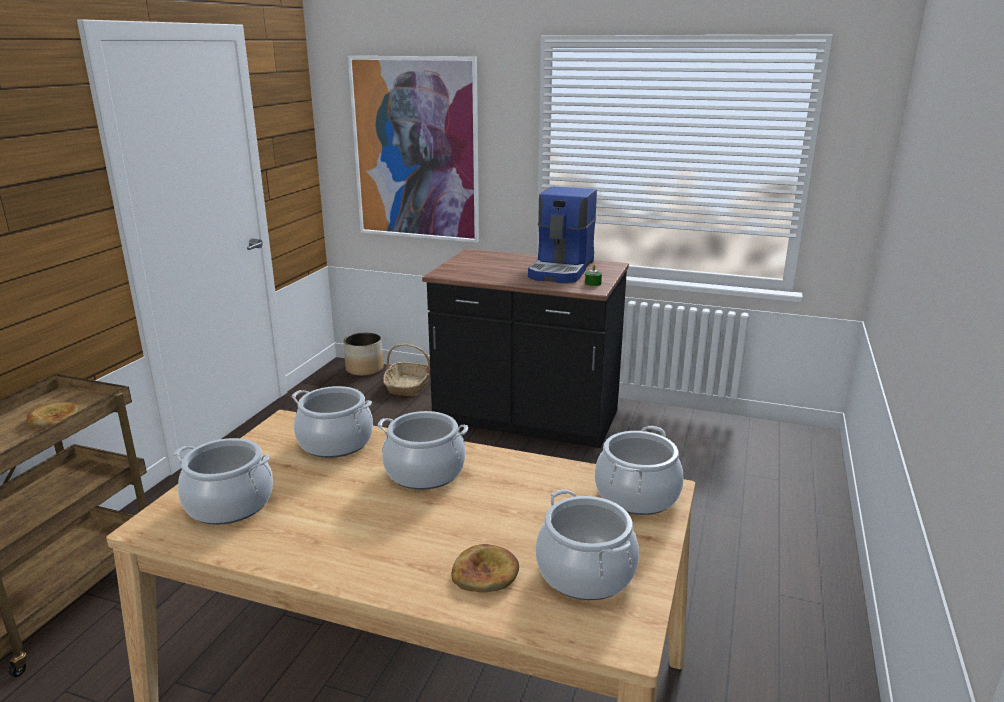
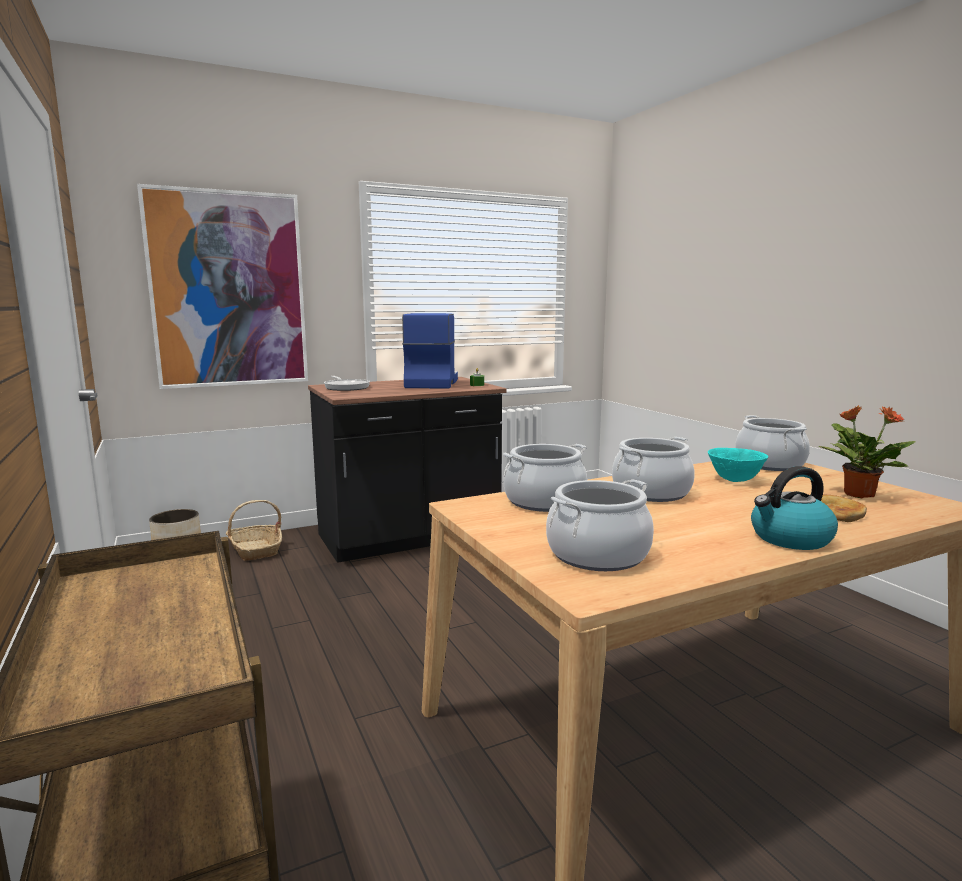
camera: 45 degrees left, 10 degrees down
(54, 419) = (160, 596): bread -> none
(365, 570) = (790, 539): none -> kettle
(479, 260) = (346, 387): none -> frying pan
(533, 495) = (734, 480): none -> turquoise bowl
(562, 270) = (431, 383): coffee machine -> coffee machine turned 150 degrees counterclockwise
(586, 572) = (857, 494): cooking pot -> potted plant

